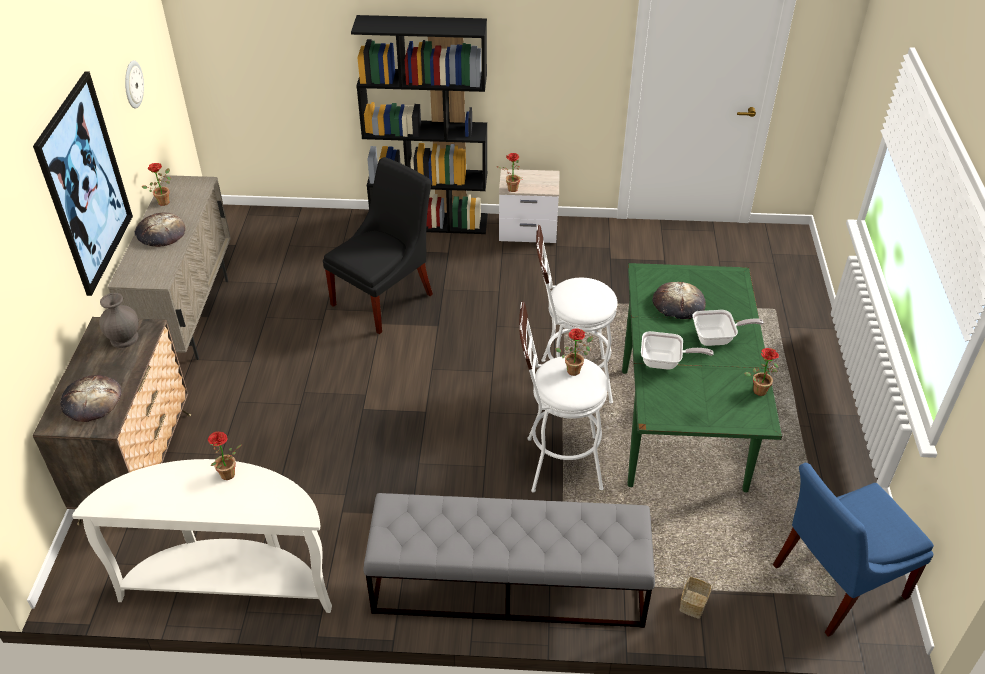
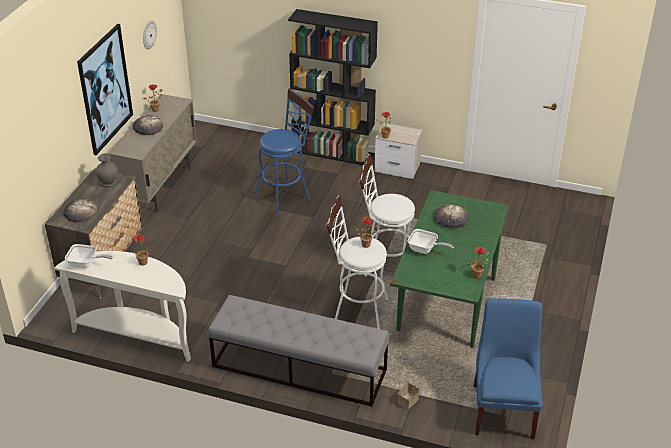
camera: 15 degrees right, 5 degrees down
(385, 297) = (286, 194): black chair -> blue stool
(717, 338) = (465, 242): frying pan -> frying pan (86, 264)
(834, 583) = (504, 408): blue chair -> blue chair turned 105 degrees clockwise

